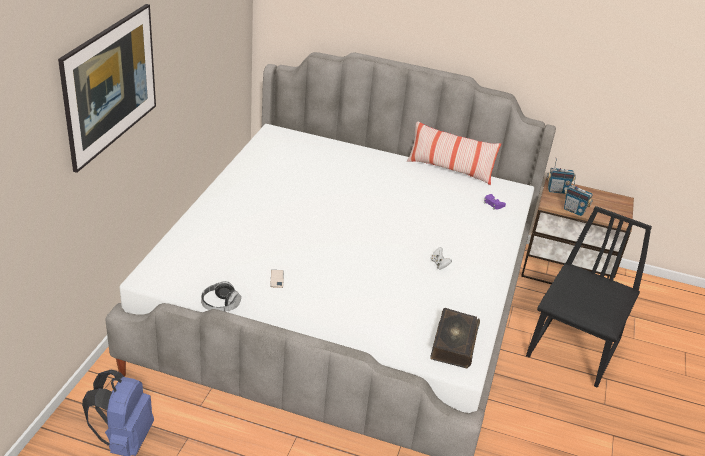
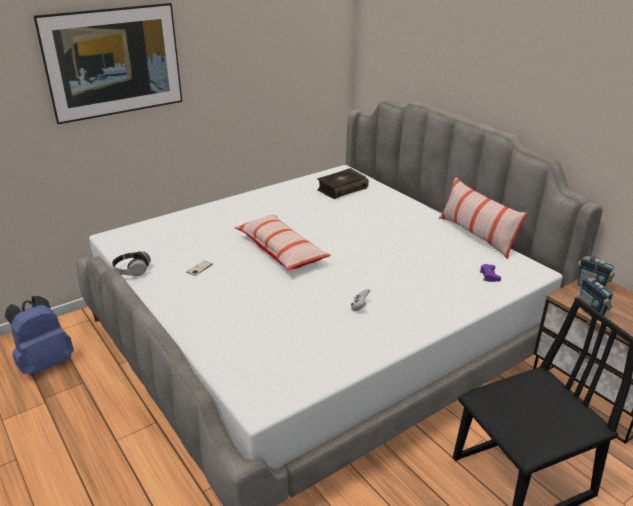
camera: 40 degrees right, 5 degrees down
(323, 236) = (281, 251): none -> pillow
(453, 344) = (279, 378): book -> book (341, 189)

